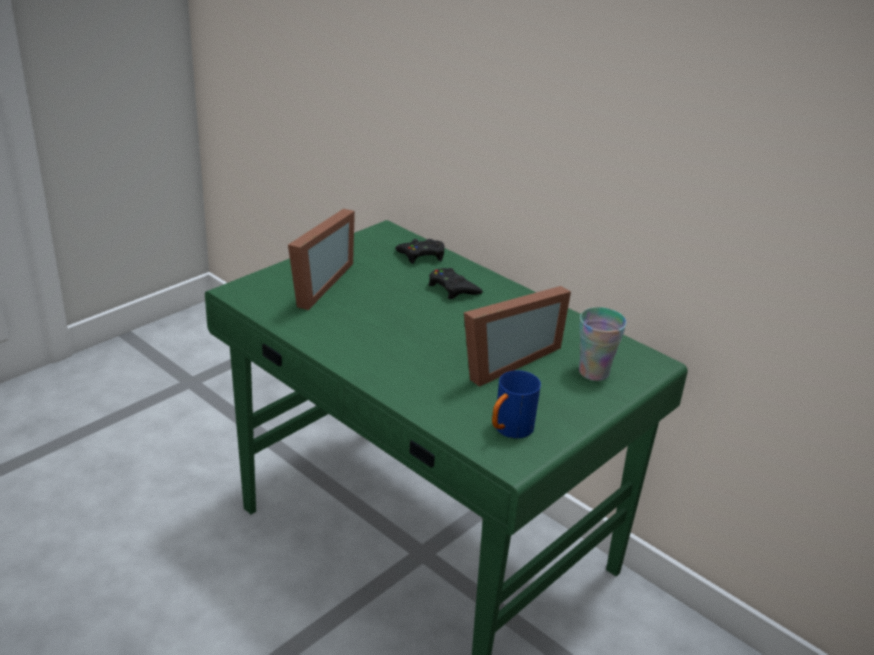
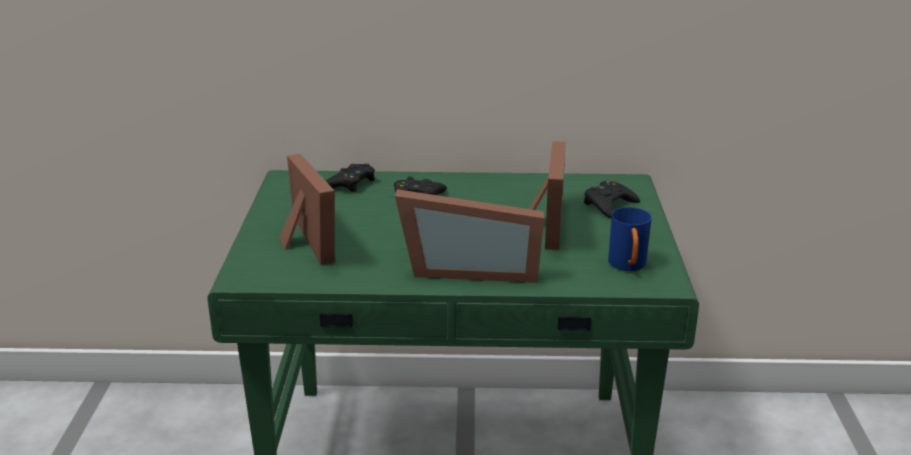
camera: 40 degrees left, 5 degrees down
(386, 364) = (470, 269): none -> picture frame
(593, 372) = (609, 204): cup -> black game controller

